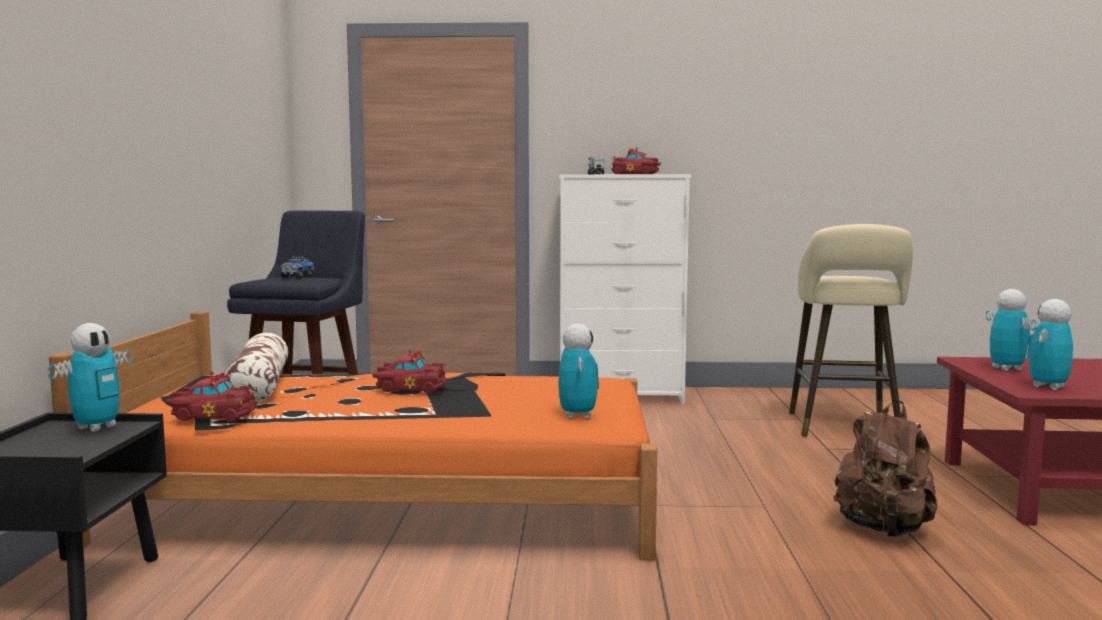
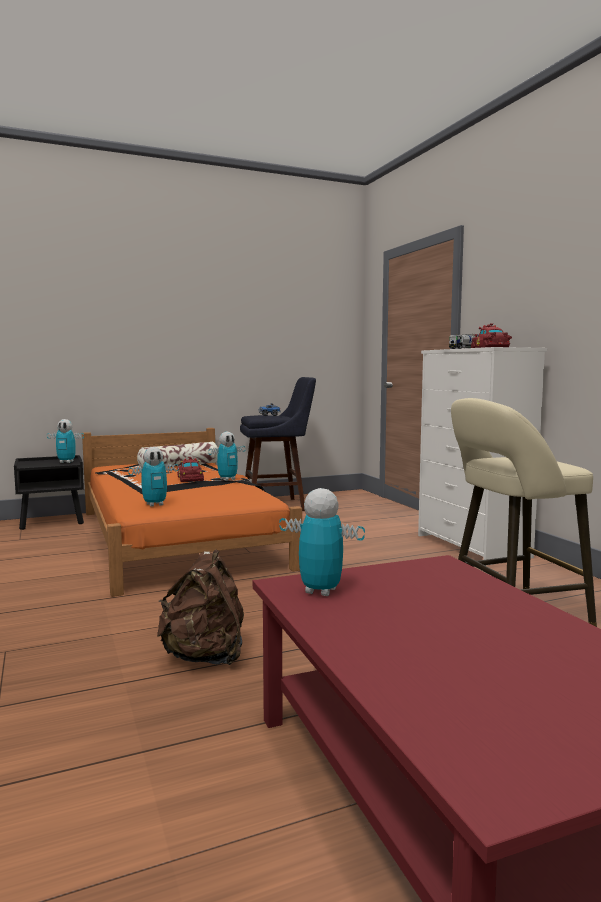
camera: 65 degrees right, 0 degrees up
(213, 415) = (114, 469): red toy car -> none
(1006, 369) = (412, 578): toy robot -> toy robot (227, 479)

